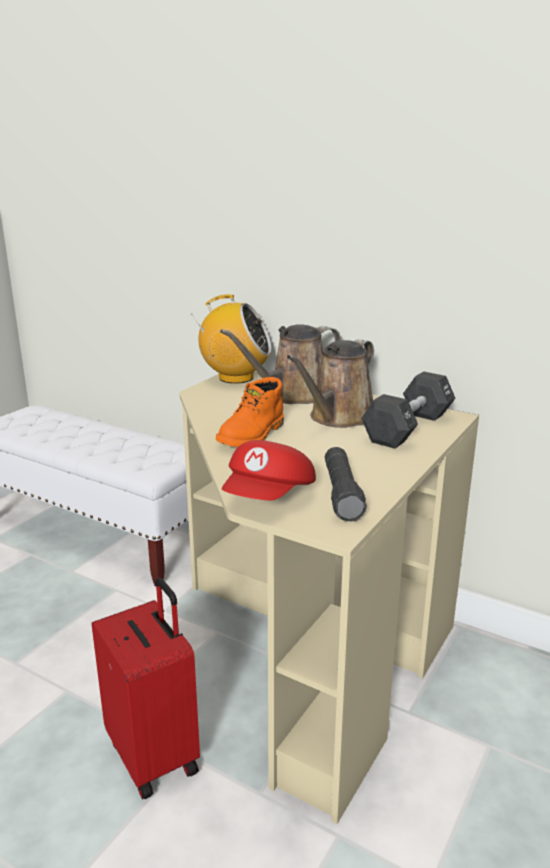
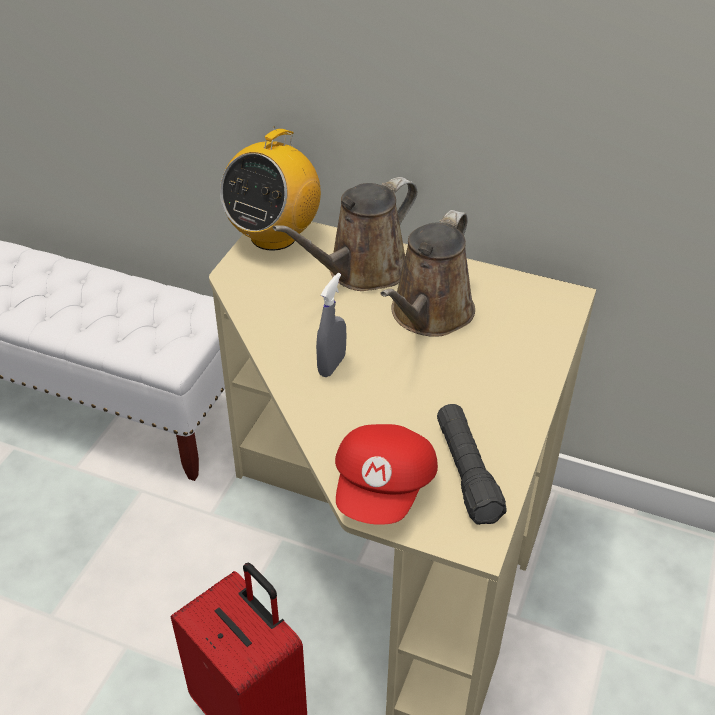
camera: 10 degrees left, 20 degrees up
(235, 378) = (274, 236): radio -> radio turned 120 degrees clockwise
(253, 435) = (332, 365): orange boot -> grey spray bottle
(408, 428) = (517, 328): black dumbbell -> none

